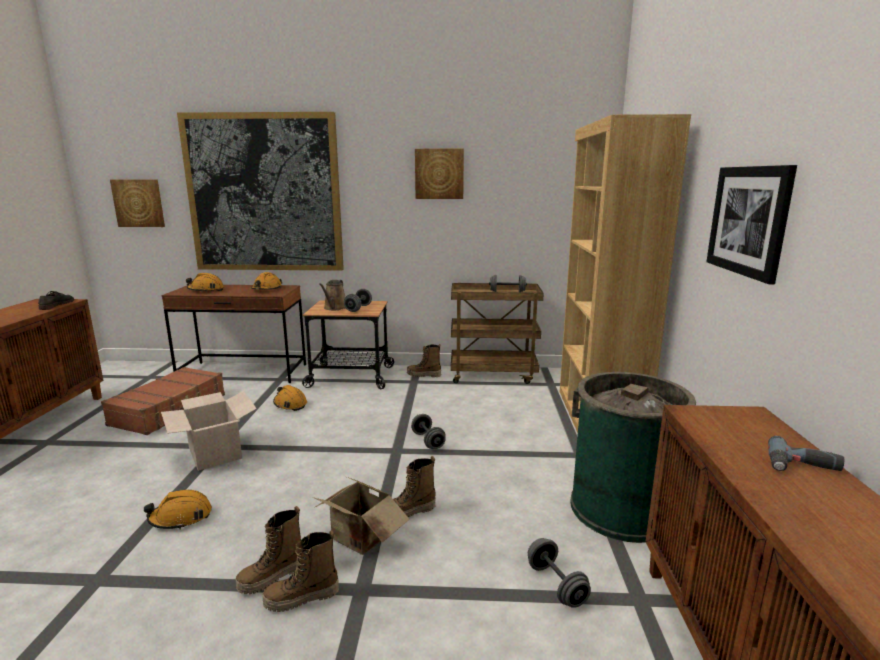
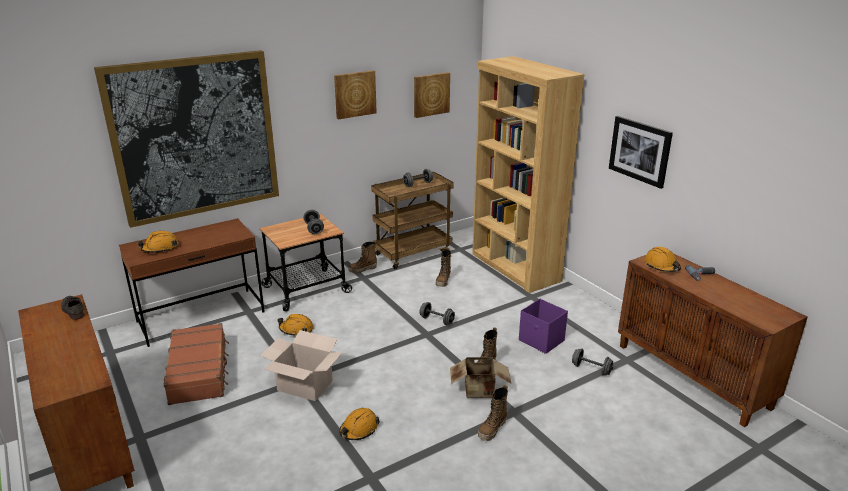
camera: 35 degrees left, 10 degrees up
(139, 203) = (46, 171): picture -> picture (431, 94)
(266, 289) = (220, 232): orange hard hat -> orange hard hat (661, 266)
(272, 577) = (463, 429): boot -> boot (443, 281)
(335, 308) = (293, 233): brown watering can -> none
(526, 512) = (541, 341): none -> purple storage box
(621, 509) = (581, 321): green trash can -> none

